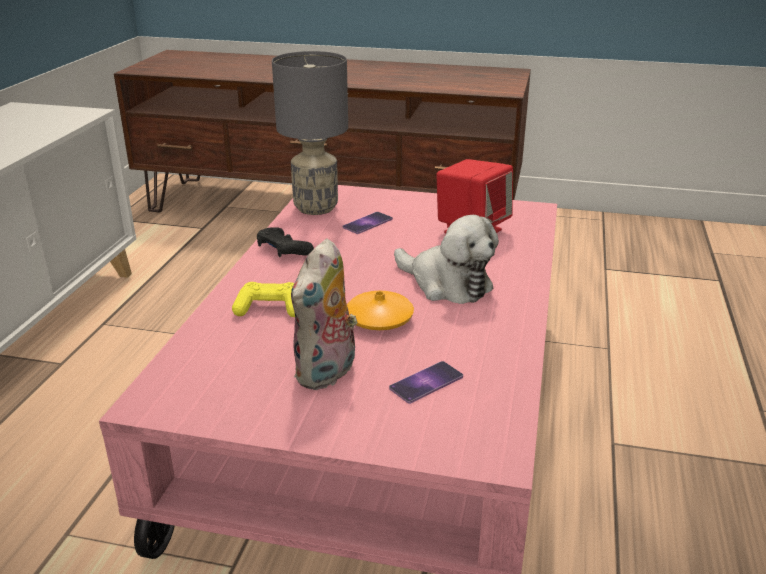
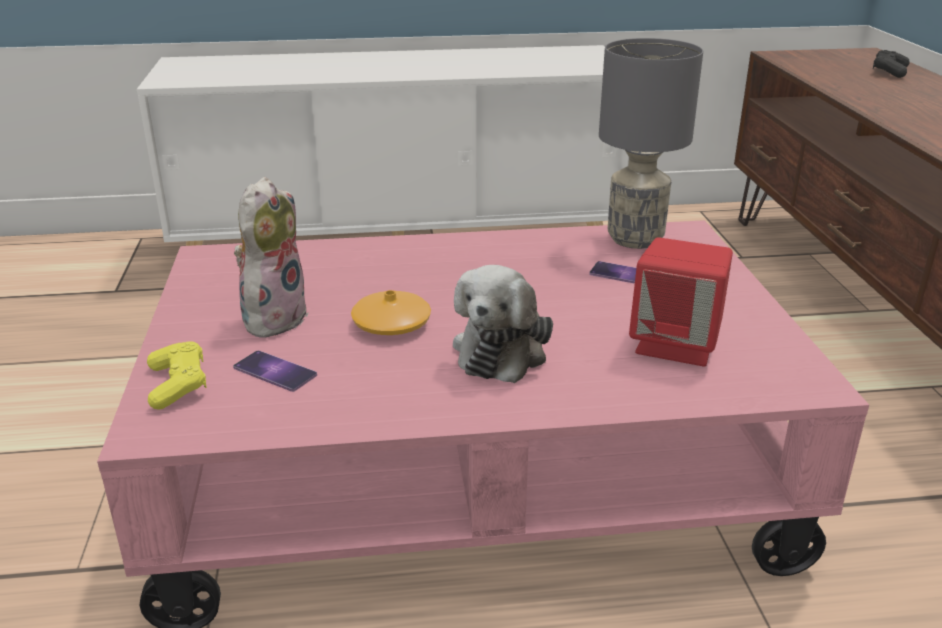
camera: 70 degrees right, 0 degrees up
(269, 309) = (381, 266): yellow game controller -> yellow game controller (178, 384)
(283, 250) = (510, 246): black game controller -> black game controller (889, 71)
(327, 374) = (273, 317): plush toy -> plush toy turned 105 degrees clockwise

